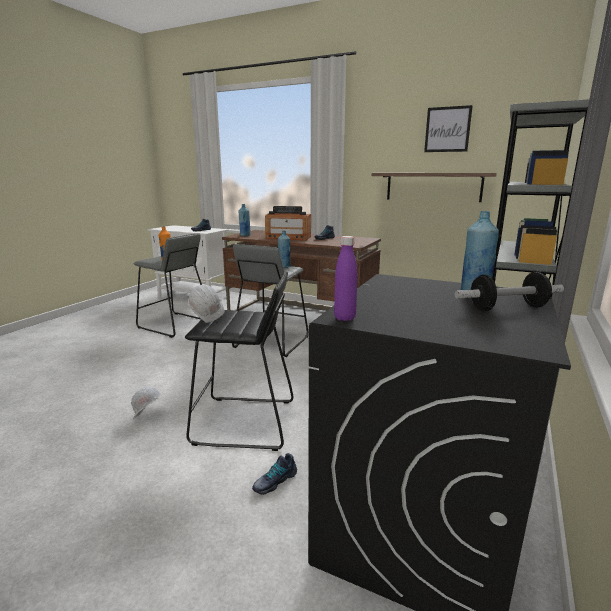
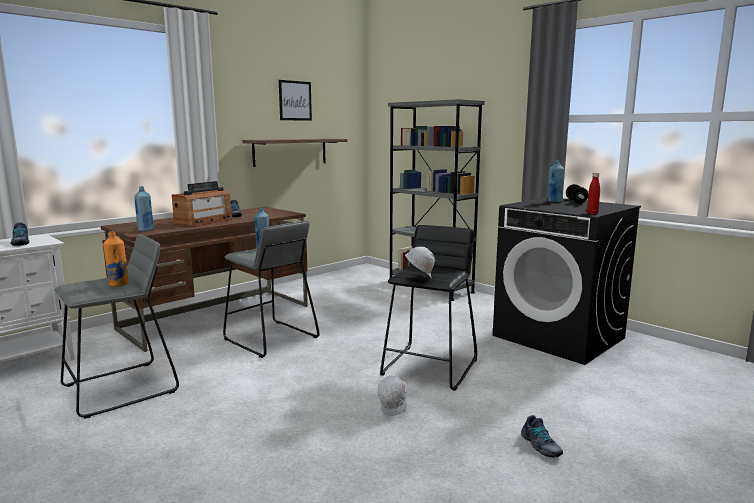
camera: 70 degrees left, 5 degrees down
(274, 481) = (511, 365): shoe -> shoe (540, 446)
(344, 318) = (592, 213): purple bottle -> red bottle

